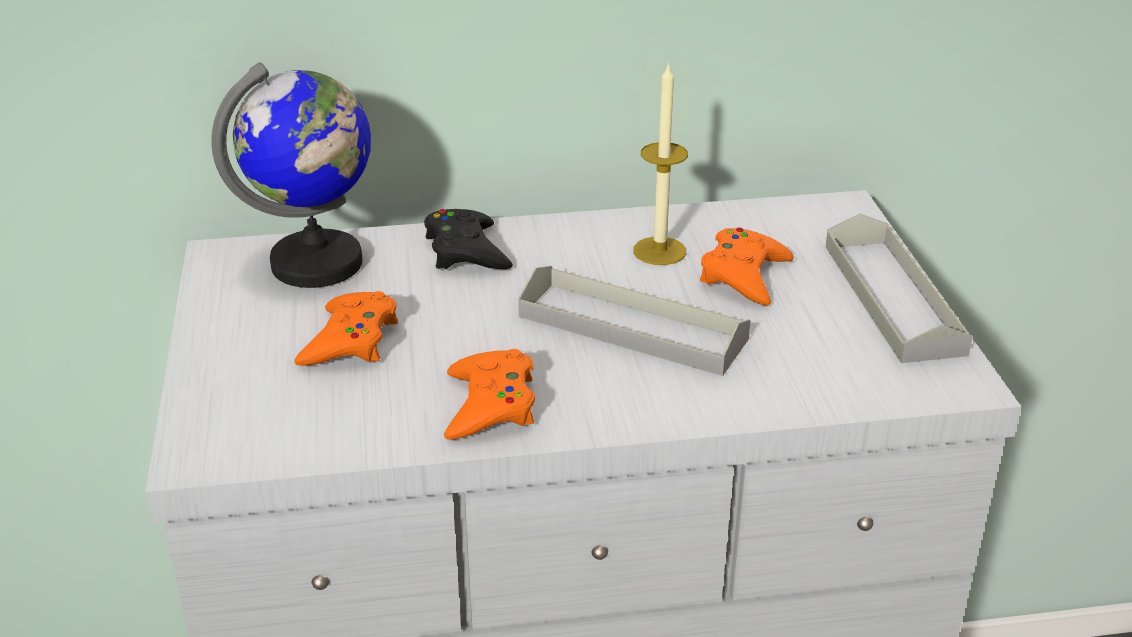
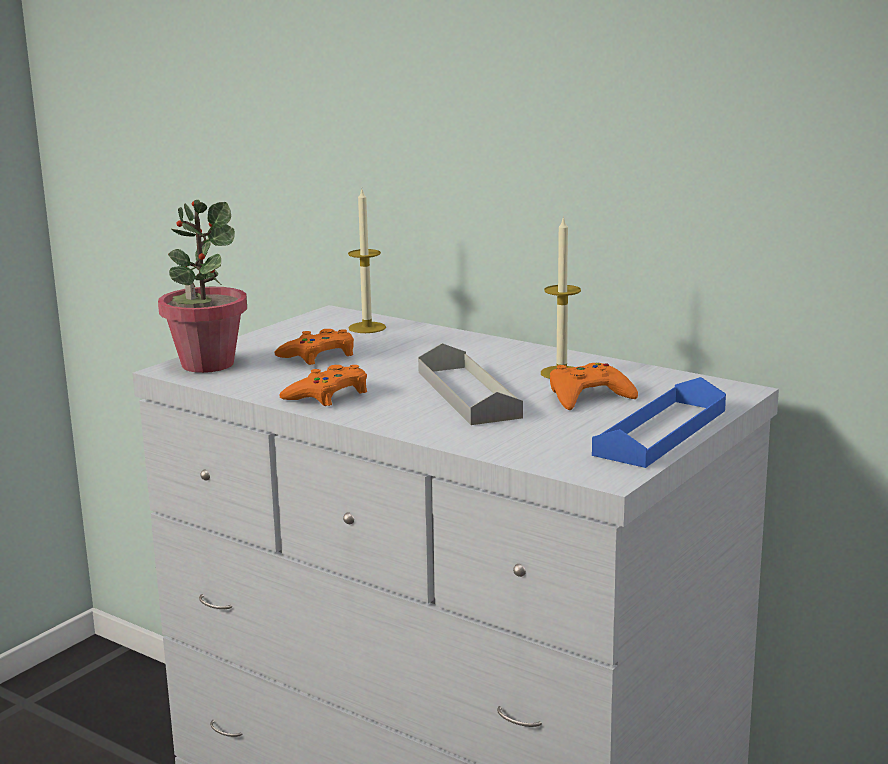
camera: 45 degrees right, 15 degrees down
(230, 423) = (207, 364): none -> potted plant
(318, 264) = (367, 327): globe -> candle
(466, 250) = (452, 343): black game controller -> none
(892, 298) = (661, 432): grey tray -> blue tray

